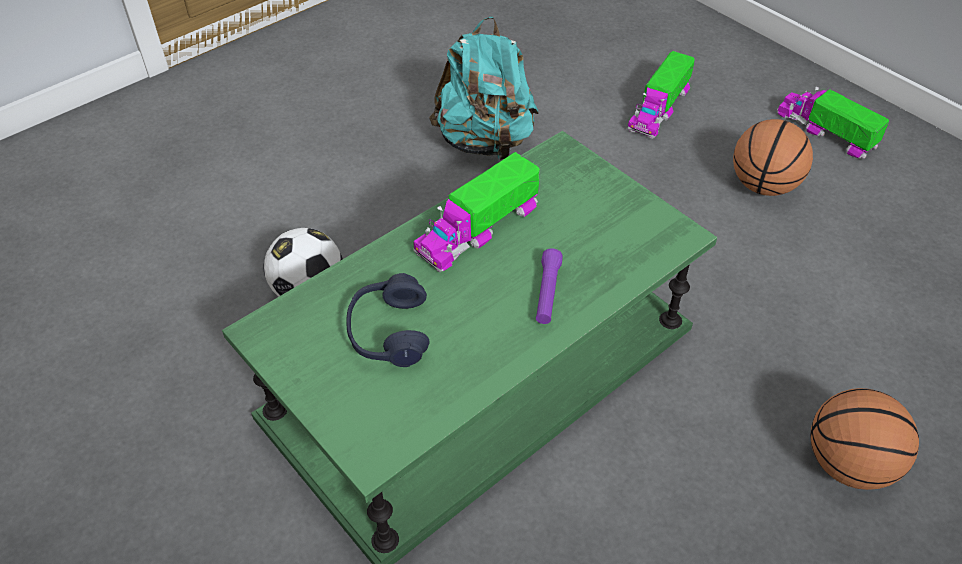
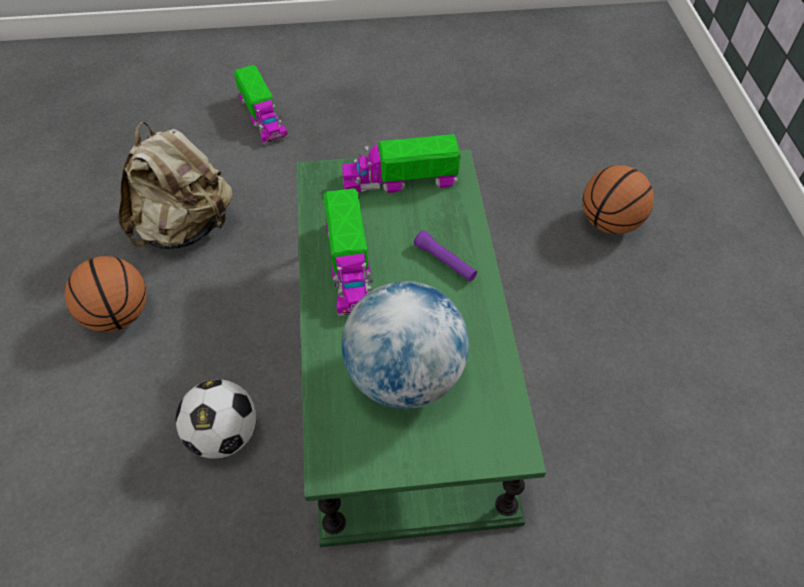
camera: 55 degrees left, 5 degrees up
(388, 332) = (404, 376): blue headphones -> globe
(485, 142) = (185, 228): turquoise backpack -> beige backpack
(763, 186) = (382, 116): basketball -> basketball (119, 315)
(825, 131) = (368, 59): toy truck -> toy truck (400, 180)

